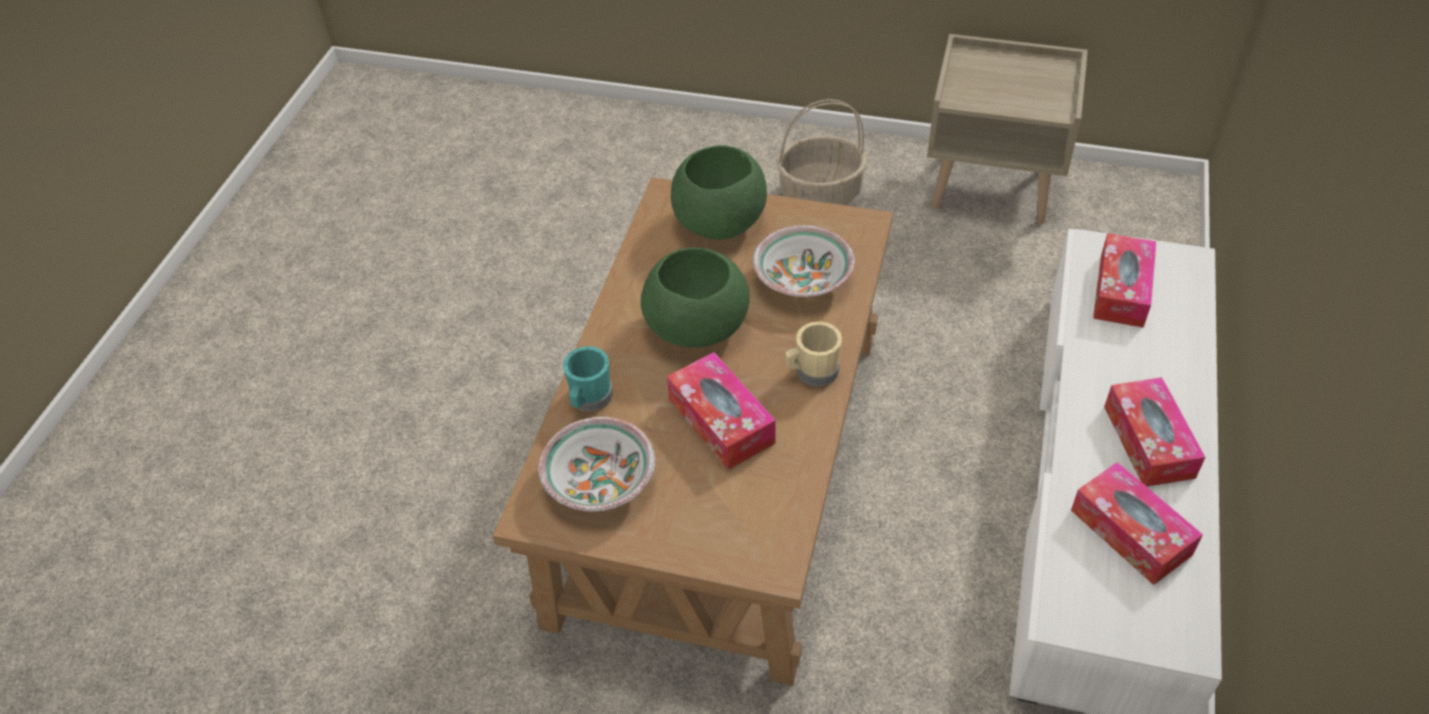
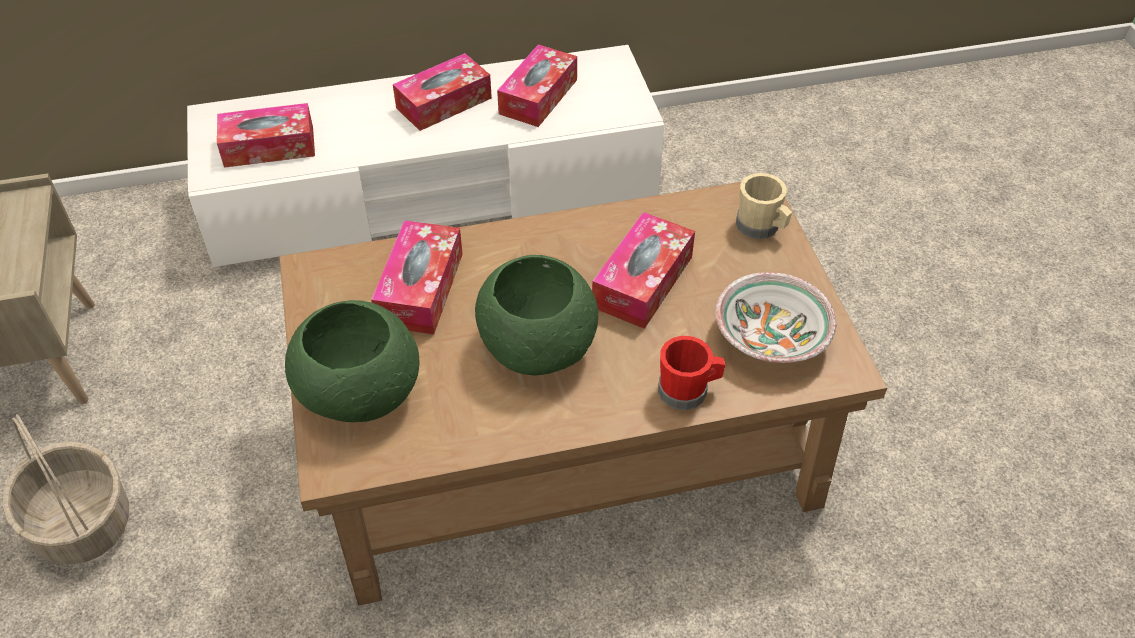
camera: 120 degrees left, 0 degrees up
(589, 399) = (688, 390): turquoise mug -> red mug
(804, 279) = (420, 289): bowl -> tissue box
(812, 372) = (543, 242): beige mug -> beige mug (761, 227)

